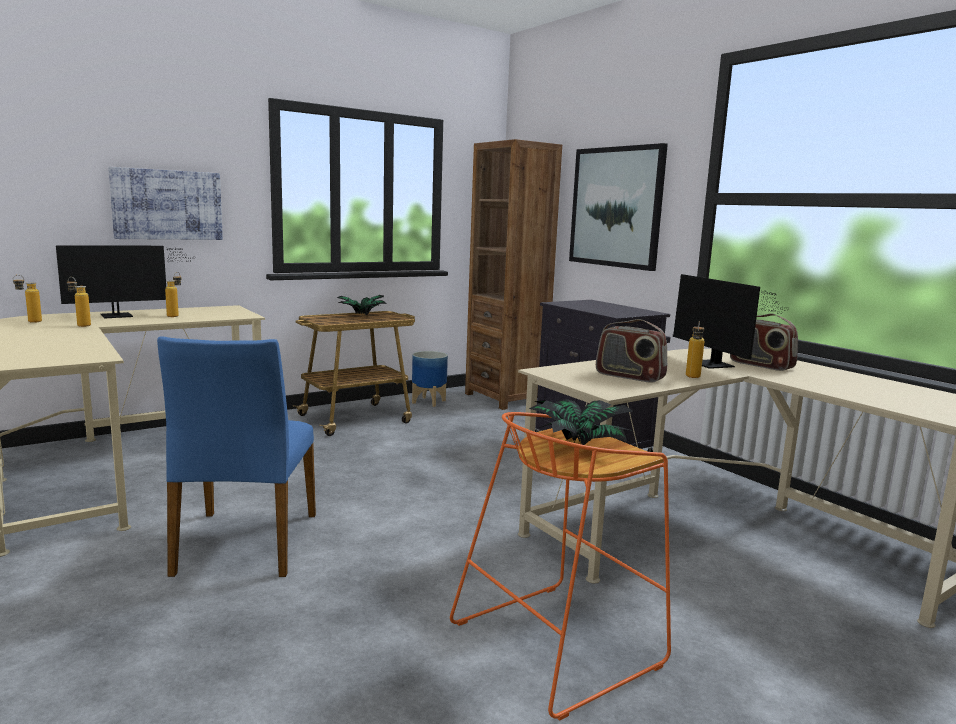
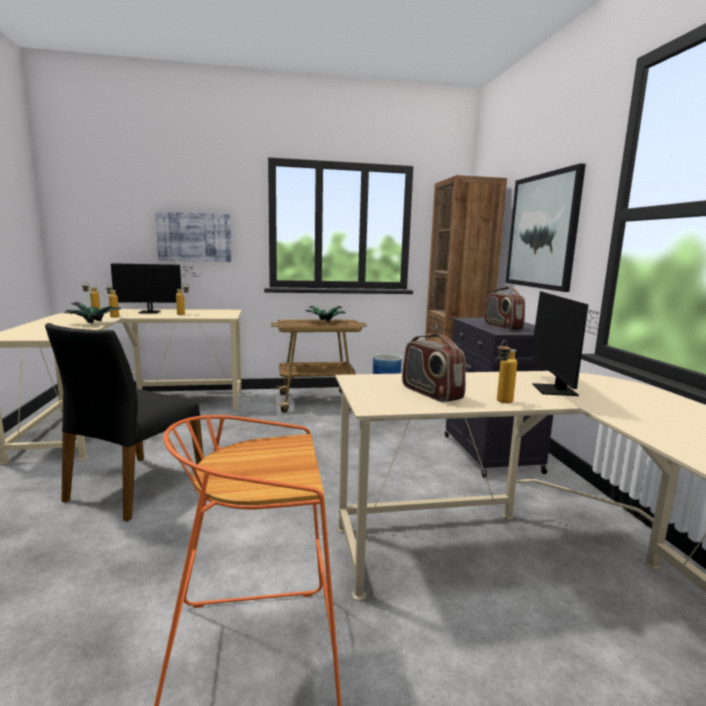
camera: 25 degrees right, 0 degrees up
(245, 543) = (134, 487): blue chair -> black chair
(578, 443) = (269, 457): potted plant -> potted plant (95, 324)
(761, 365) = (618, 397): radio -> radio (502, 326)

